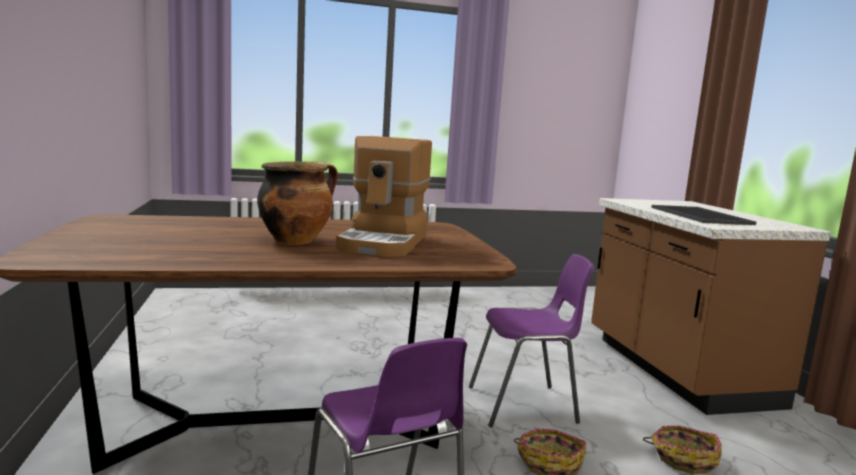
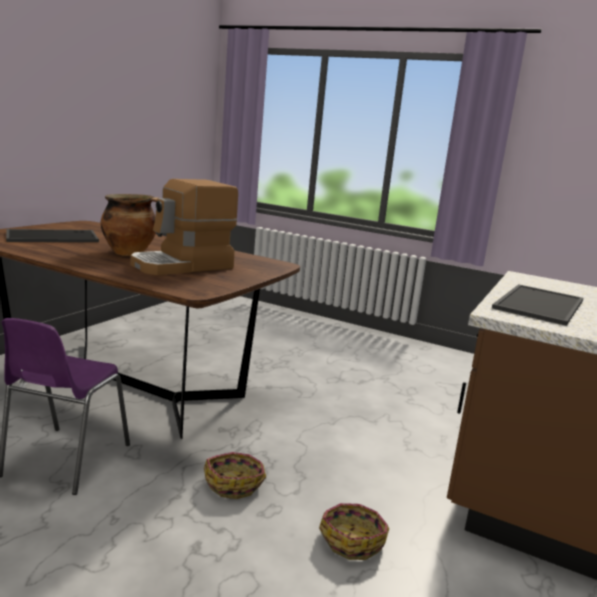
camera: 40 degrees right, 5 degrees up
(140, 240) = (53, 236): none -> tray
(525, 405) = (301, 444): purple chair -> none

